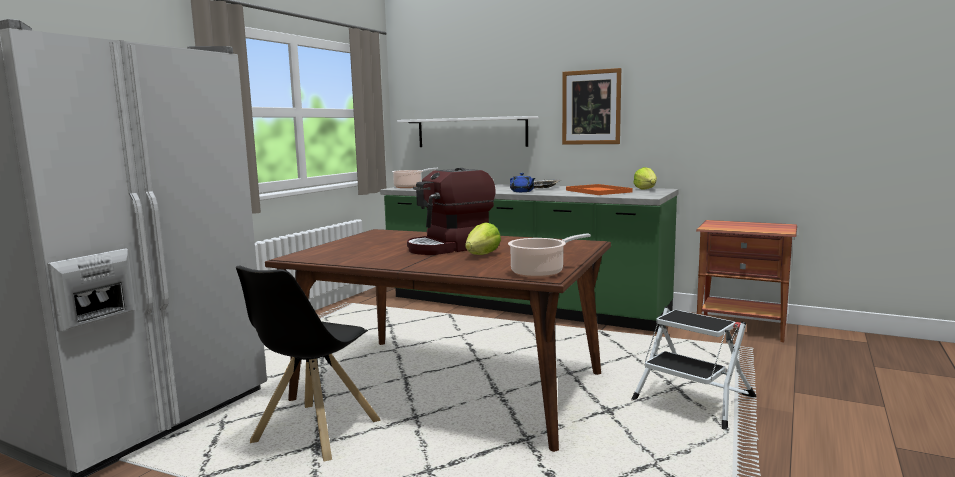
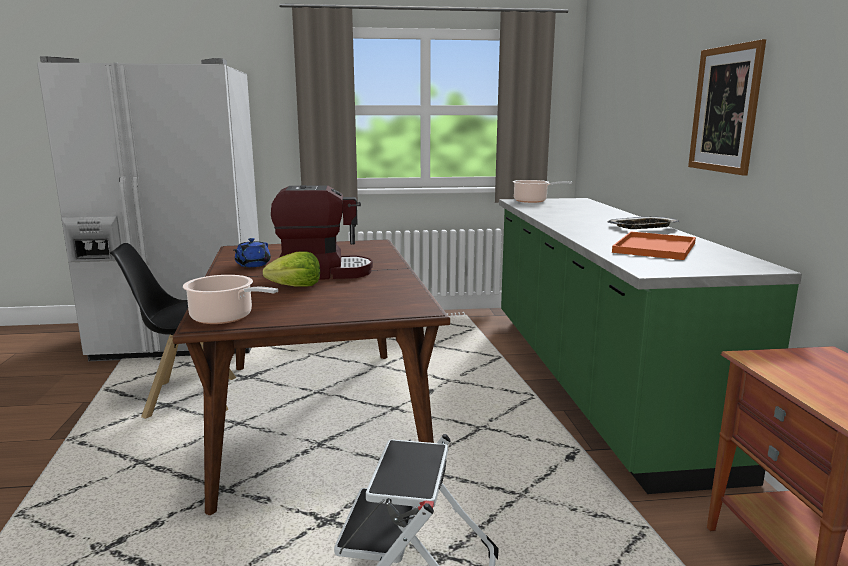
camera: 55 degrees right, 5 degrees up
(450, 247) = (323, 272): coffee machine -> coffee machine turned 150 degrees clockwise
(471, 132) = (624, 139): white shelf -> none
(522, 191) = (576, 228): blue teapot -> blue teapot (252, 265)
(646, 189) = (738, 261): lettuce -> none

